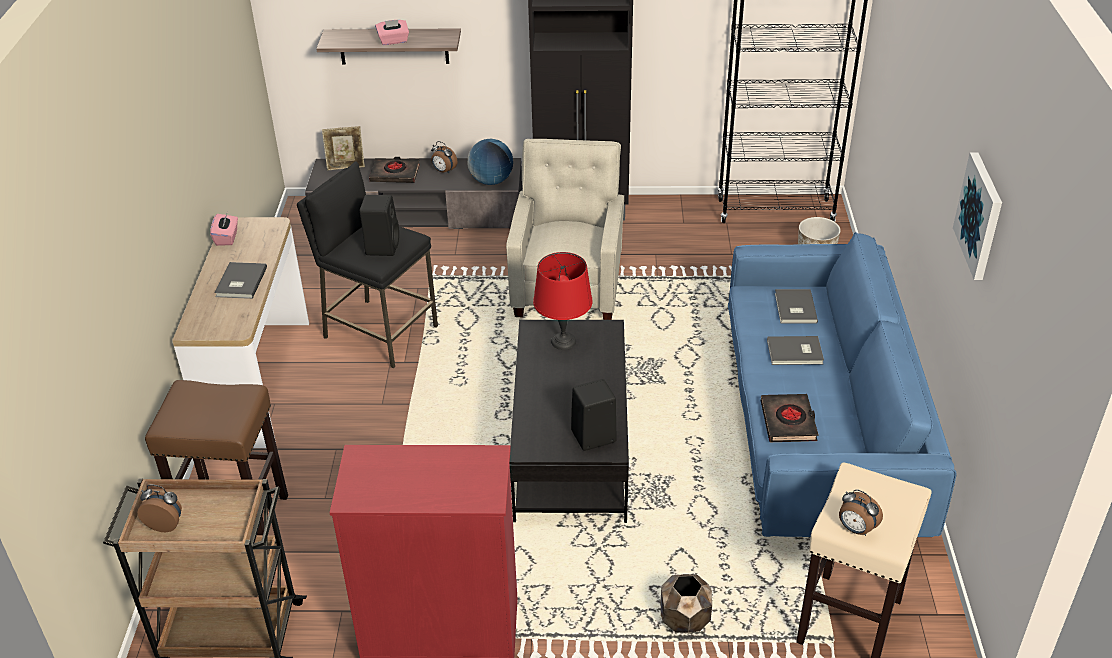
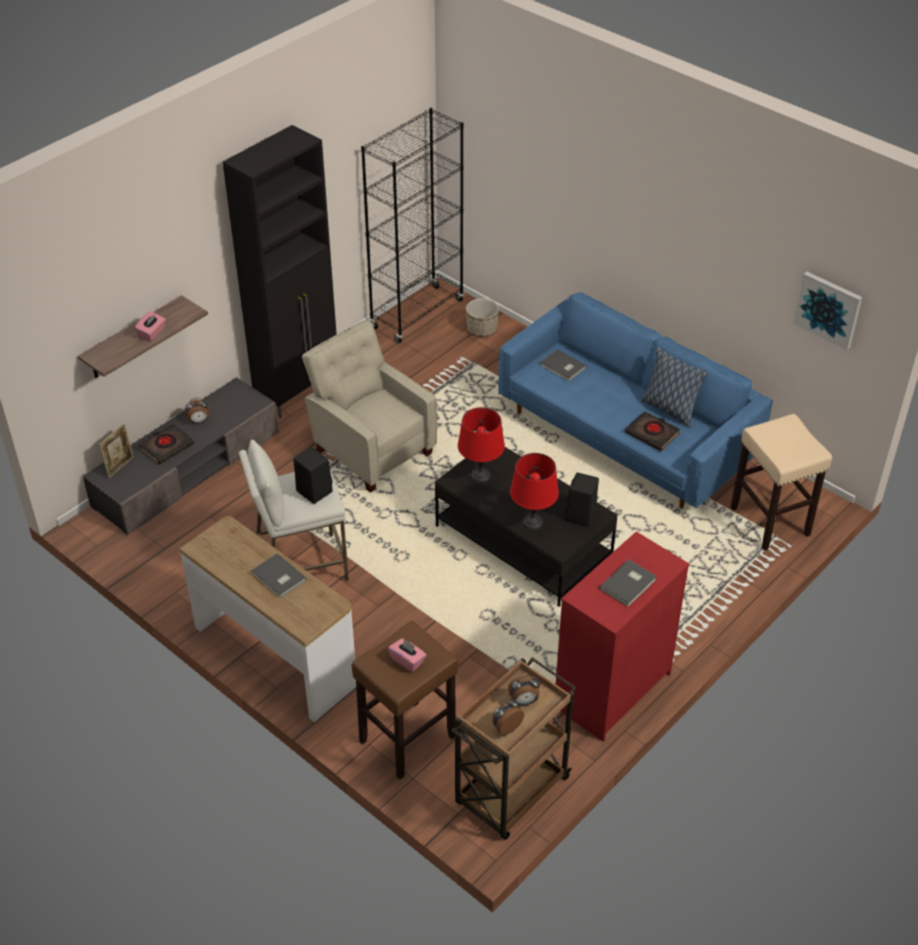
camera: 50 degrees left, 5 degrees up
(227, 238) = (211, 558): pink tissue box -> pink tissue box (407, 661)
(379, 332) = (301, 566): black stool -> white stool
(491, 181) = (245, 407): globe -> none
(542, 409) = (533, 521): none -> red table lamp
(684, 620) = (707, 583): brown planter -> none
(795, 353) = (601, 393): grey book -> grey book (629, 584)
(846, 413) = (669, 409): none -> pillow
(855, 529) = (795, 456): alarm clock -> alarm clock (524, 701)
(980, 215) = (722, 243): picture -> picture (828, 309)

